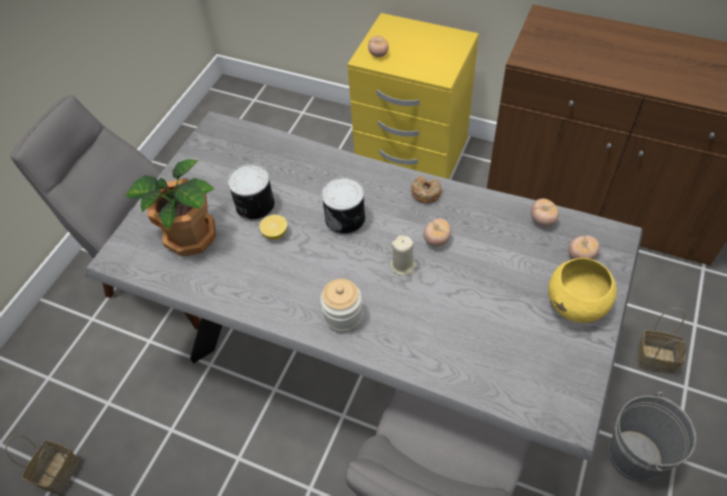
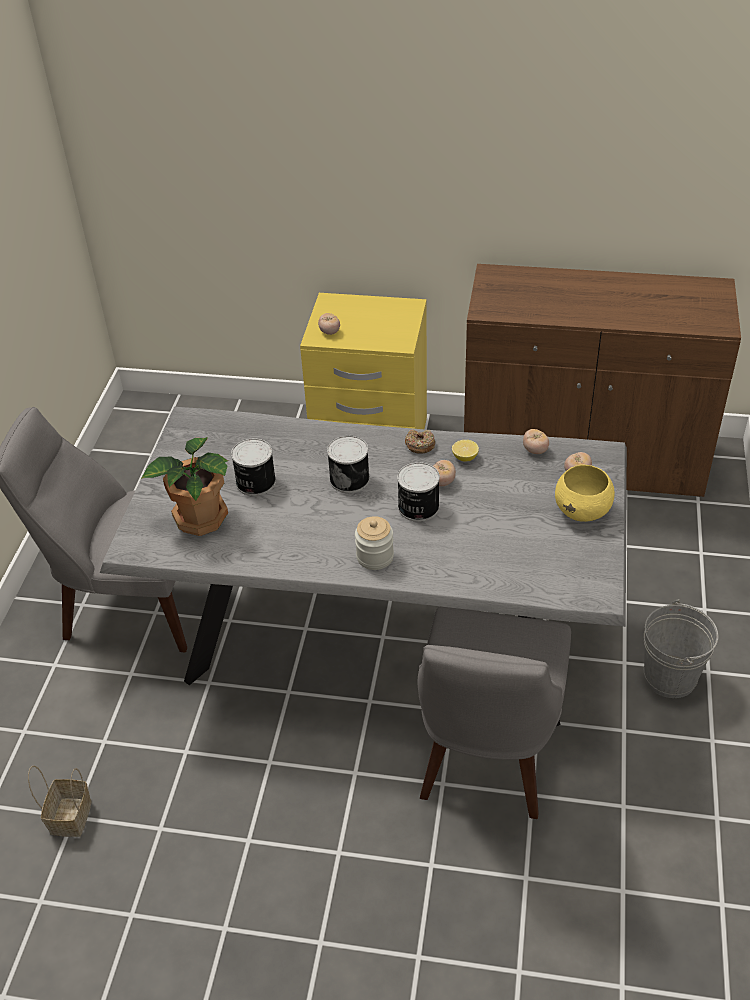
camera: 15 degrees left, 10 degrees down
(275, 233) = (284, 501): lemon -> lemon (465, 457)
(403, 266) = (417, 507): beige candle -> can
(656, 358) = (671, 589): basket -> none

